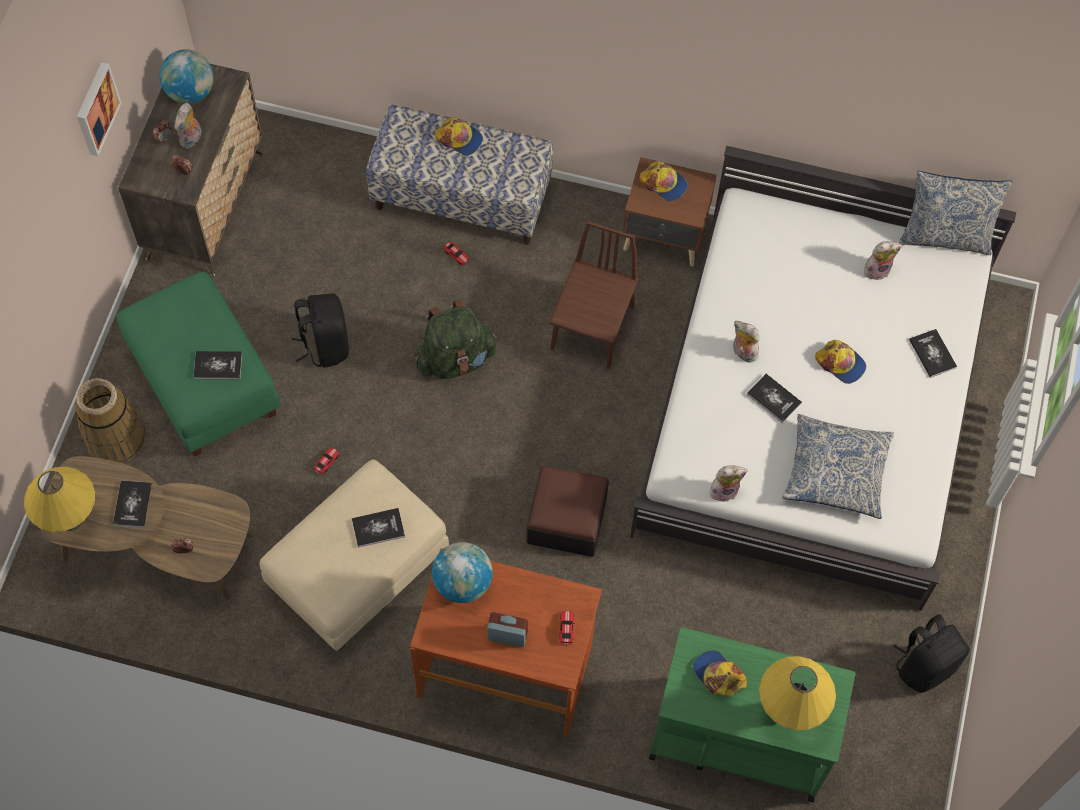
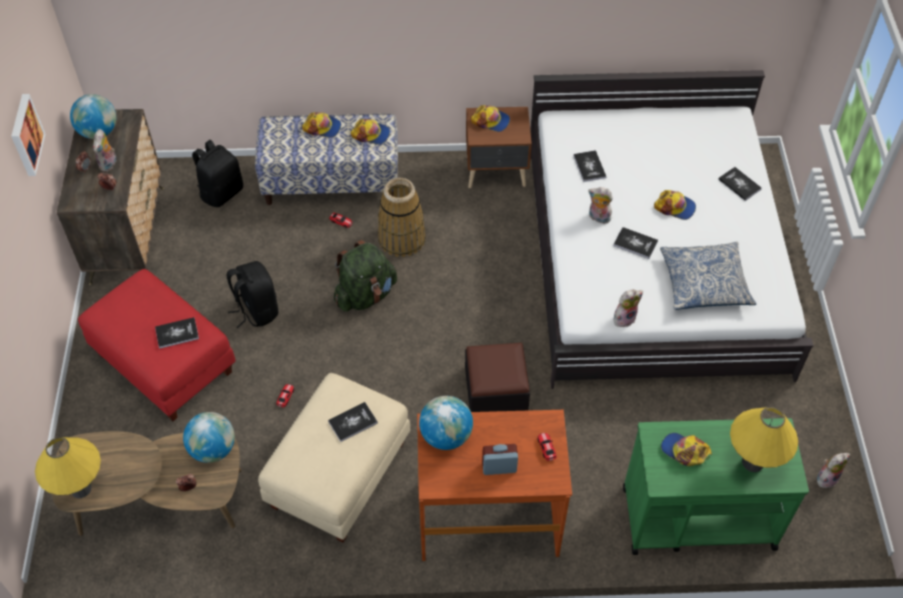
camera: 15 degrees left, 10 degrees down
(114, 438) = (99, 425): basket -> basket (401, 238)
(132, 504) = (133, 461): book -> book (589, 166)
(203, 382) = (163, 363): green ottoman -> red ottoman
(222, 513) = (213, 449): none -> globe
(514, 163) = (371, 134): none -> cap
(592, 327) = (465, 246): brown chair -> none
(877, 269) = (673, 138): plush toy -> plush toy (826, 477)
(924, 665) = (817, 421): black backpack -> black backpack (221, 192)
(945, 236) = (713, 105): pillow -> none

